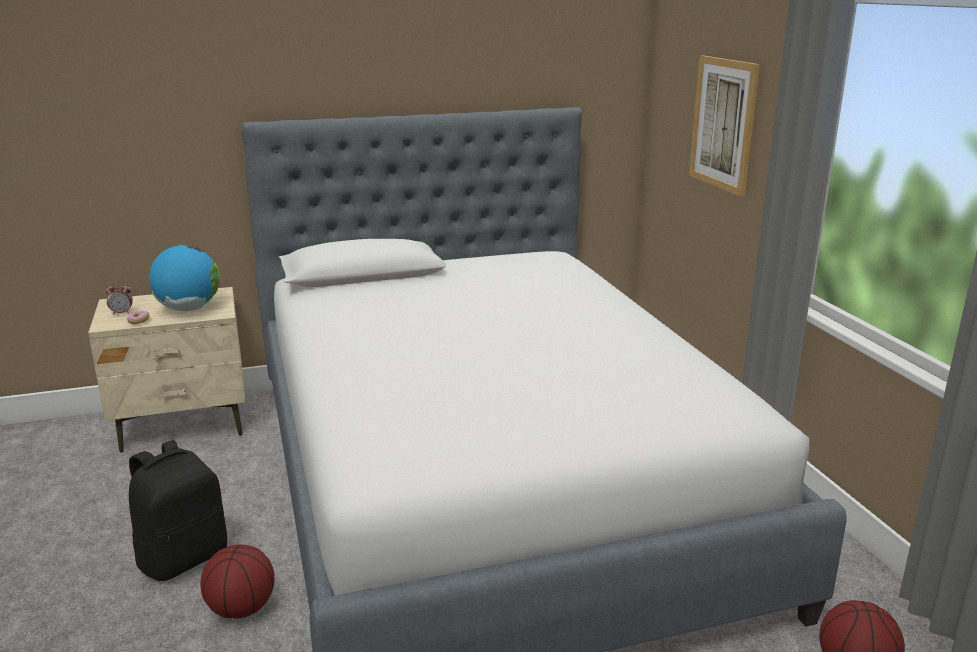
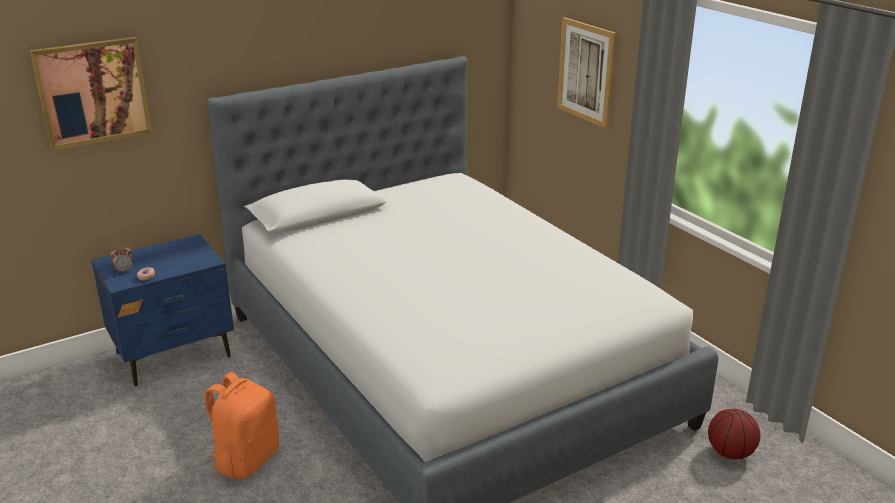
camera: 15 degrees left, 5 degrees up
(107, 100) = (92, 92): none -> picture
(183, 558) = (246, 459): black backpack -> orange backpack
(184, 424) = (174, 355): beige nightstand -> blue nightstand
(189, 309) = (180, 260): globe -> none
(241, 609) = (313, 487): basketball -> none

